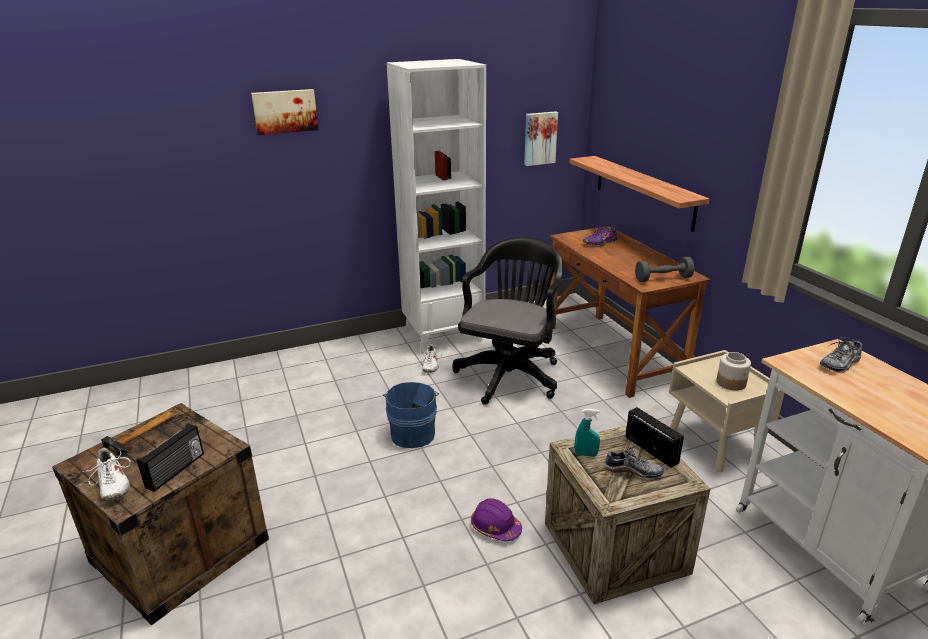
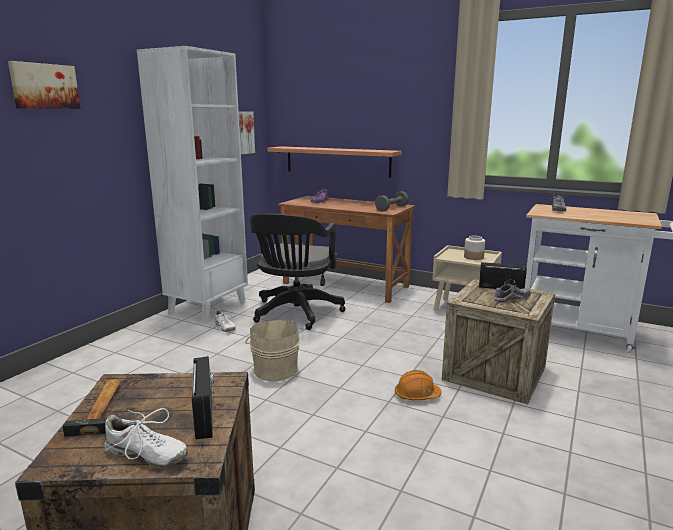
camera: 40 degrees left, 10 degrees down
(413, 433) = (274, 369): blue bucket -> beige bucket
(495, 527) = (416, 395): purple hard hat -> orange hard hat
(510, 373) = (295, 314): black office chair -> black office chair turned 150 degrees counterclockwise
(586, 454) = (476, 300): turquoise spray bottle -> none

